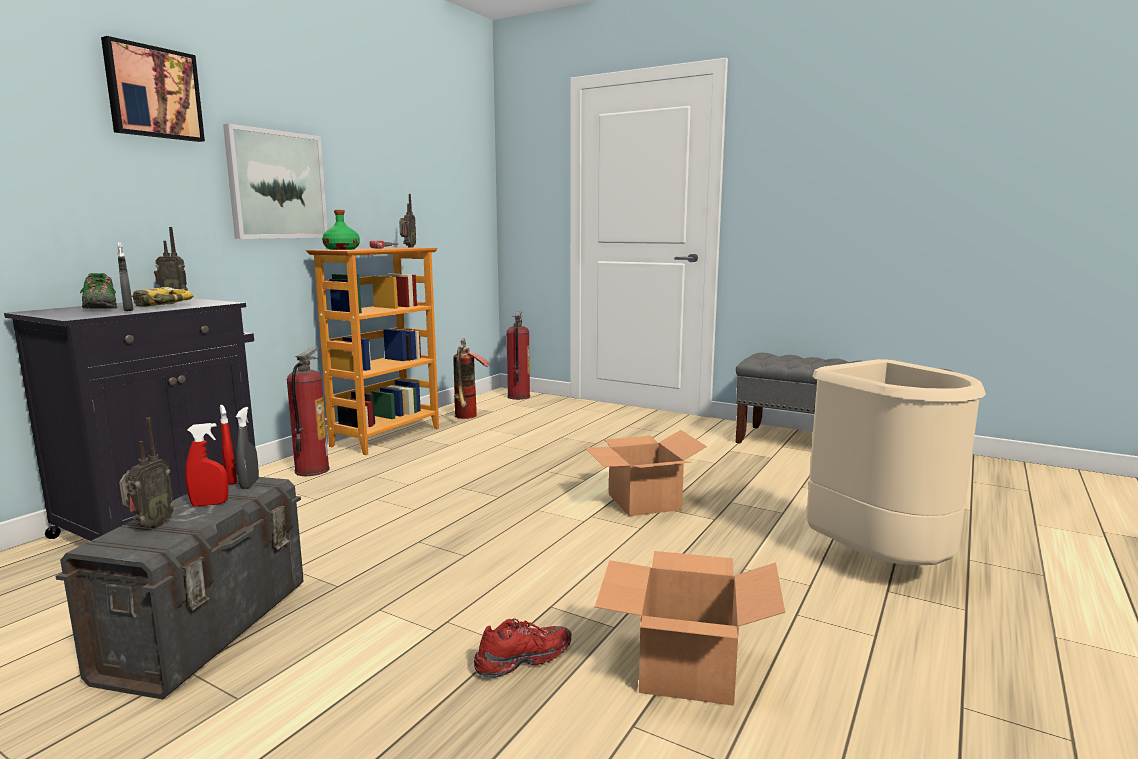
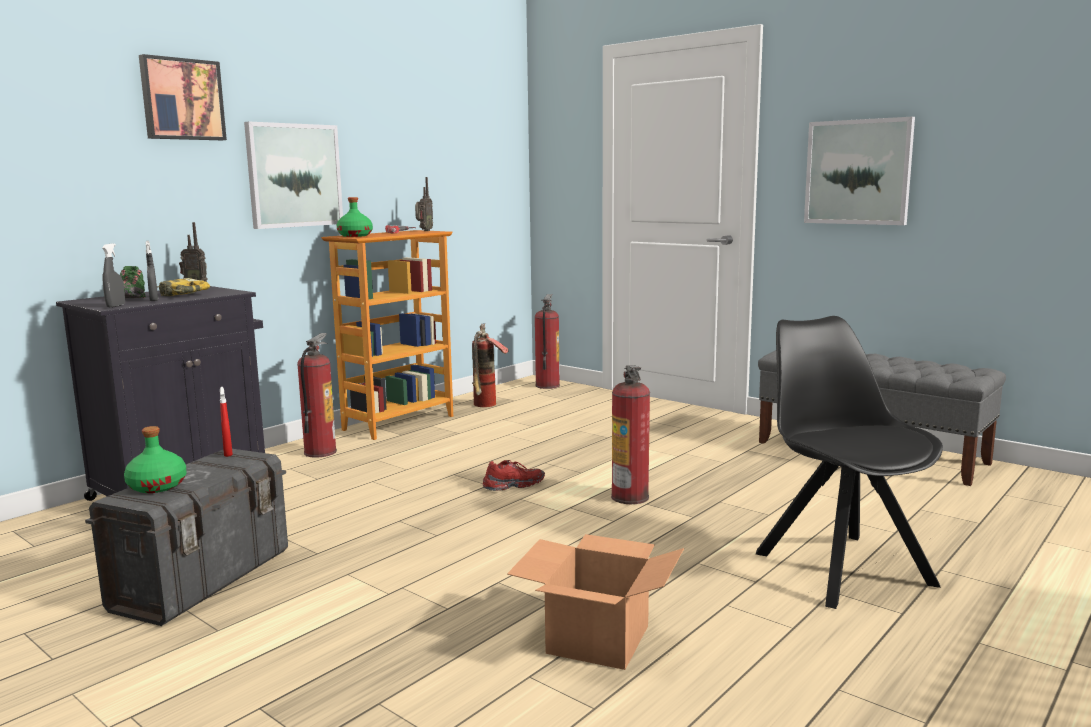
camera: 10 degrees right, 0 degrees up
(150, 526) = (157, 486): radio -> green bottle
(209, 504) = (206, 471): red spray bottle -> none
(249, 484) = (242, 457): grey spray bottle -> grey spray bottle (116, 306)
(523, 661) = (456, 622): red shoe -> red shoe (513, 486)
(645, 502) = (630, 497): cardboard box -> fire extinguisher
(818, 194) = (858, 172): none -> picture
(879, 563) = (840, 567): beige trash can -> black chair

